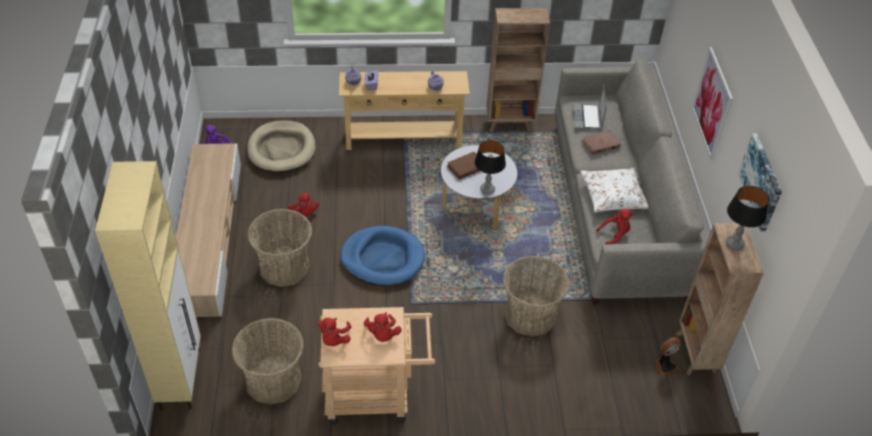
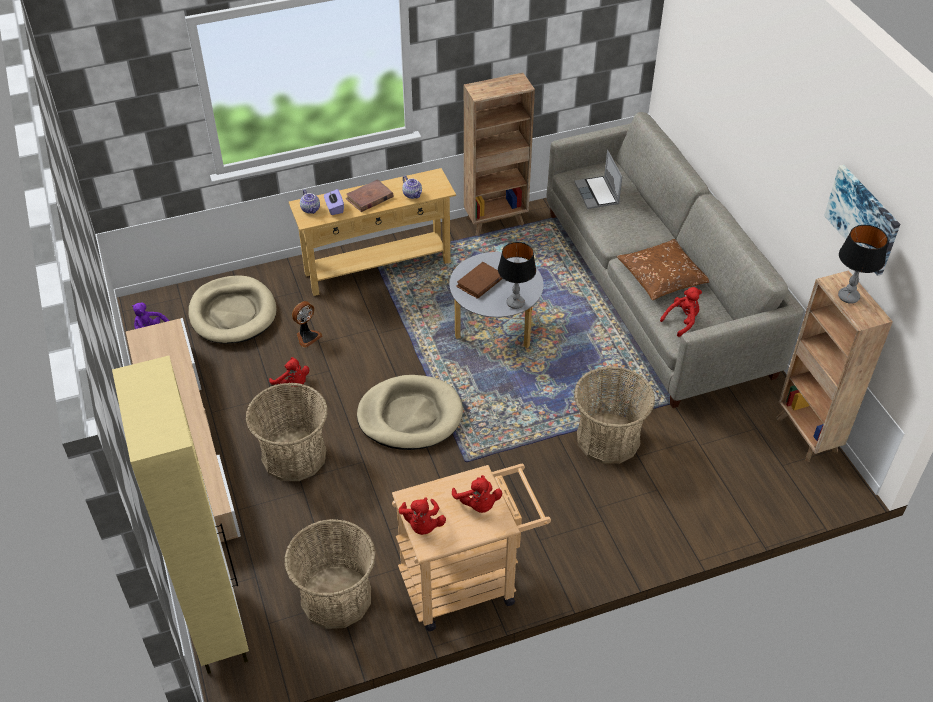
camera: 15 degrees left, 0 degrees up
(383, 258) = (410, 416): blue dog bed -> beige dog bed
(600, 144) = (623, 221): brown book -> brown book (369, 198)
(613, 196) = (662, 276): white pillow -> brown pillow
(665, 365) = (779, 457): fan -> fan (307, 336)
(712, 103) = (759, 143): picture -> none

